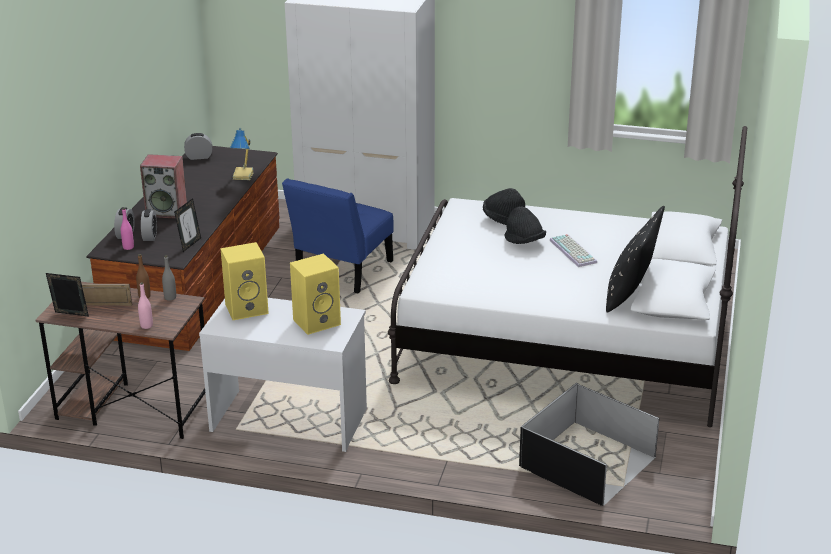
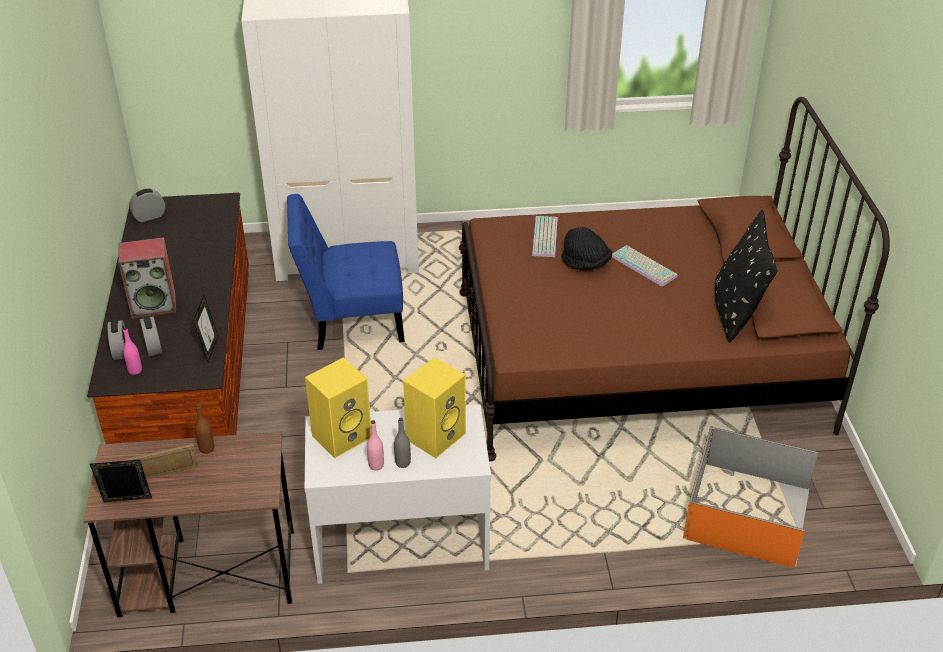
camera: 20 degrees left, 10 degrees up
(146, 326) = (235, 495): pink bottle -> pink bottle (376, 465)
(170, 297) = (240, 443): grey bottle -> grey bottle (403, 463)
(244, 175) = (219, 233): table lamp -> none
(341, 272) = (351, 320): blue chair -> blue chair turned 75 degrees clockwise
(504, 219) = (546, 237): black hat -> keyboard
(566, 341) = (638, 359): white bed -> brown bed
(586, 463) = (747, 514): black storage box -> orange storage box

